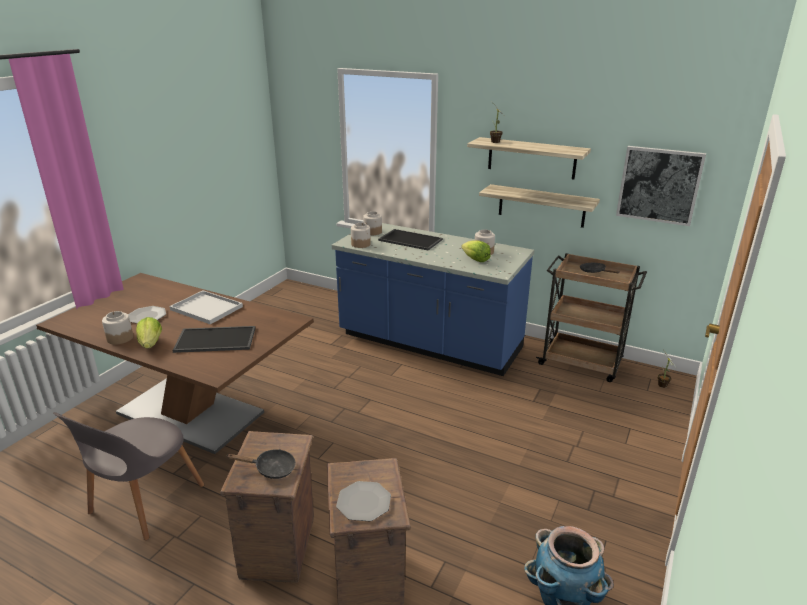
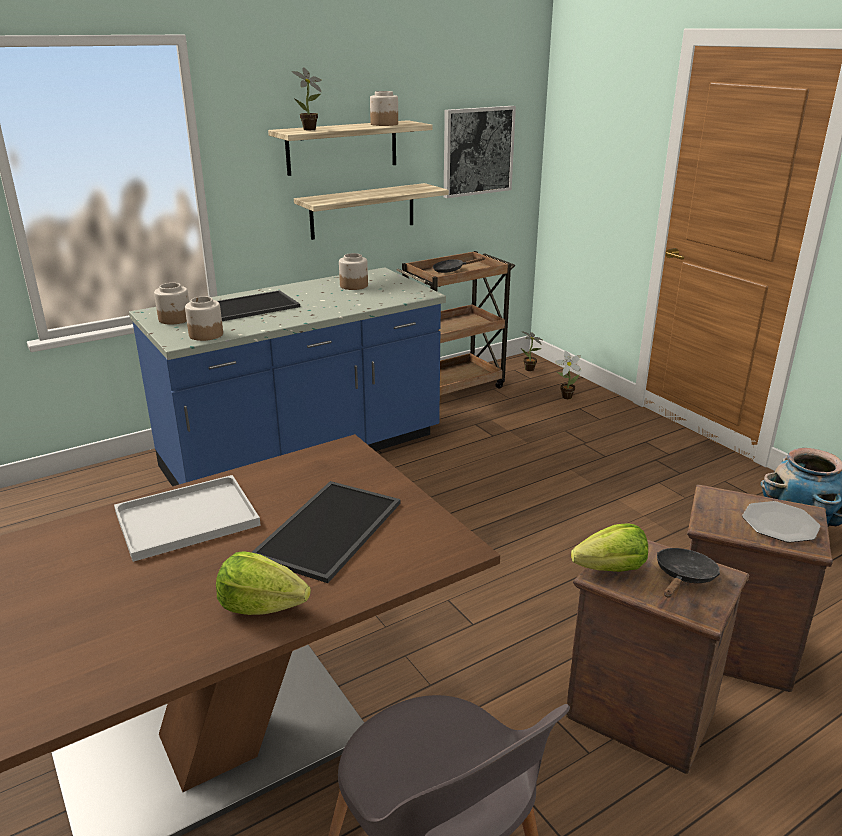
camera: 60 degrees left, 0 degrees up
(120, 338) = (181, 646): jar -> jar (384, 124)
(147, 316) = (120, 595): plate -> none
(475, 260) = (370, 294): lettuce -> lettuce (611, 569)
(639, 415) = (565, 397): none -> potted plant

